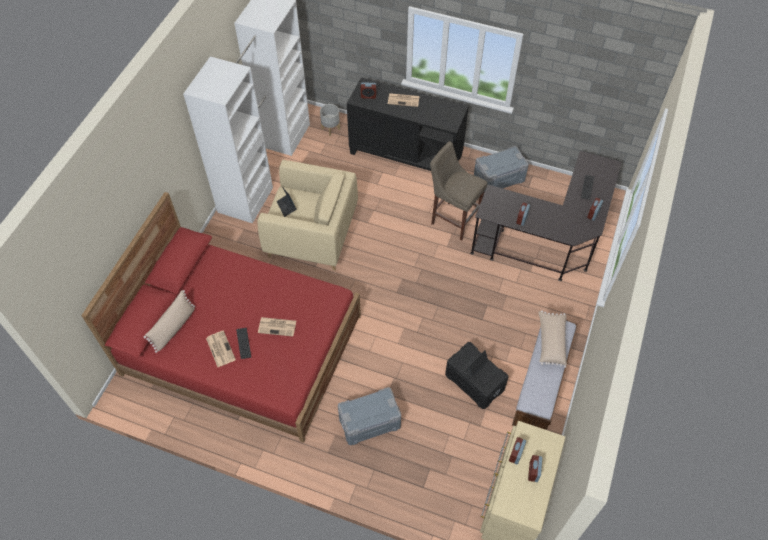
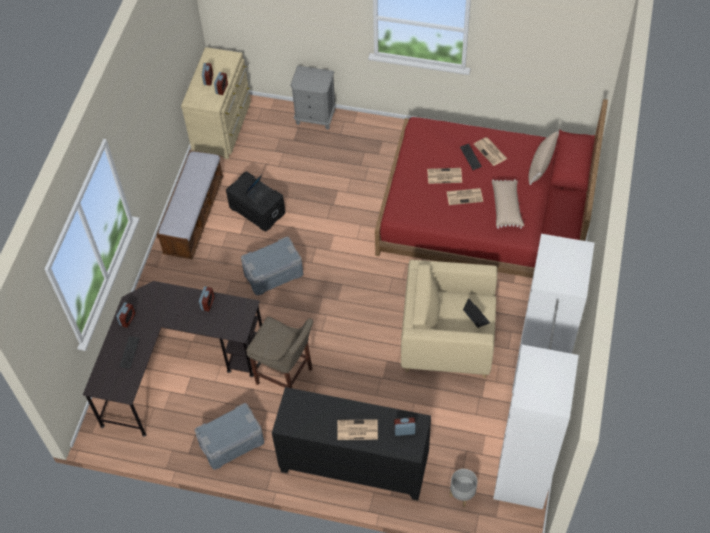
camera: 175 degrees right, 0 degrees up
(263, 302) = (465, 196): none -> newspaper
(370, 423) = (349, 166): grey storage box -> grey storage box (273, 274)
(400, 499) = (315, 117): none -> grey nightstand
(551, 342) = (184, 210): beige pillow -> beige pillow (506, 208)

